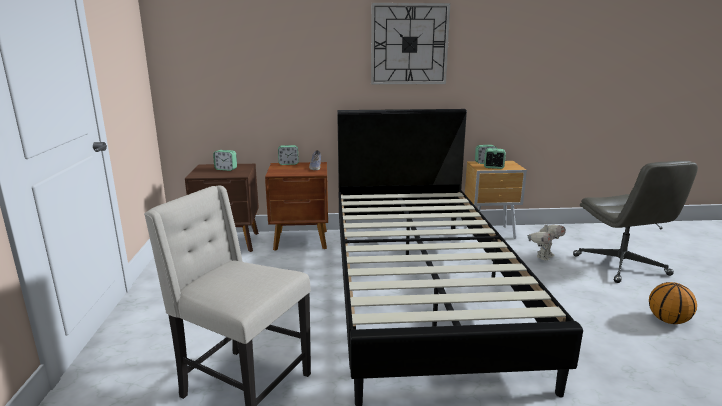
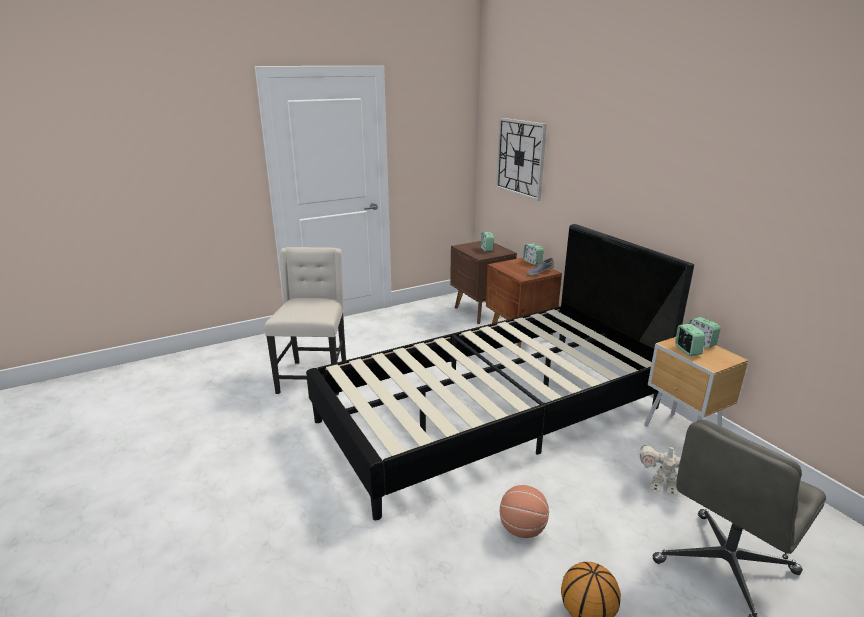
camera: 65 degrees right, 5 degrees up
(409, 44) = (650, 167): wall clock -> wall clock (520, 158)
(582, 319) = (522, 529): none -> basketball

